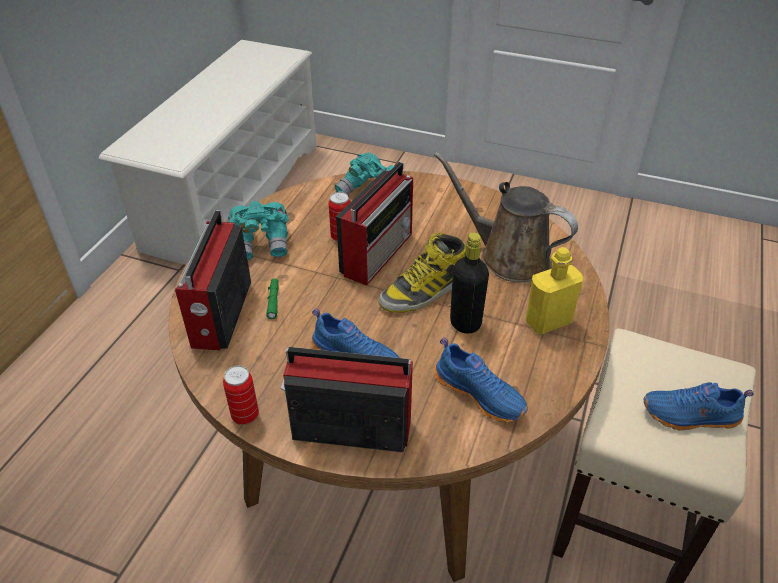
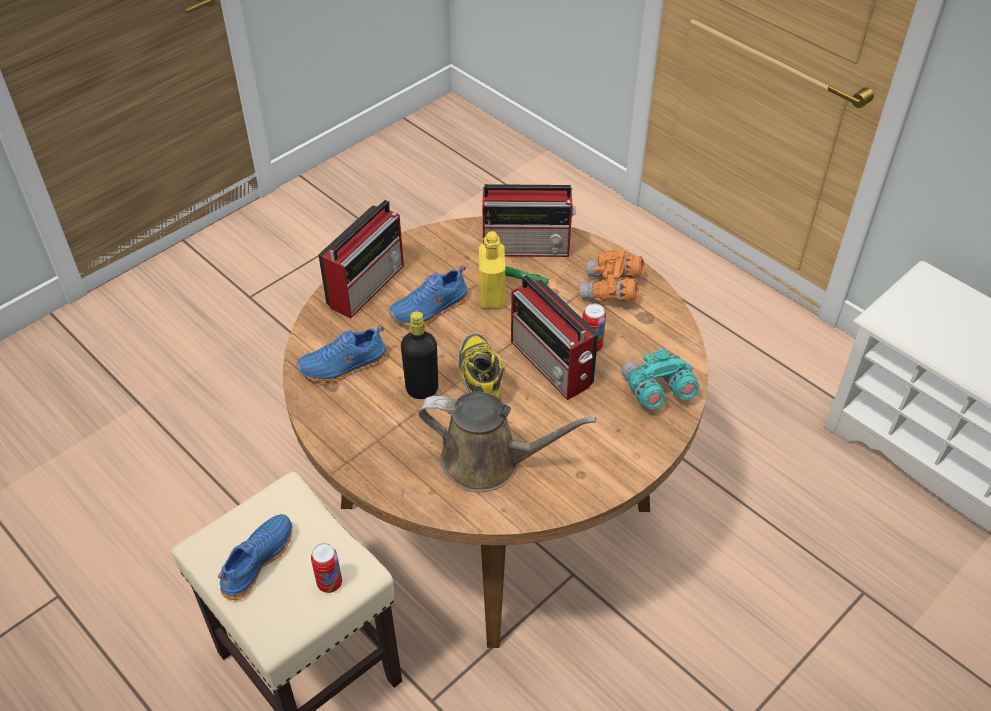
camera: 115 degrees right, 5 degrees up
(220, 315) = (528, 247): radio -> radio turned 150 degrees clockwise
(245, 416) = (415, 239): can -> can (329, 583)
(262, 243) = (611, 290): turquoise binoculars -> orange binoculars
(508, 256) = (489, 462): brown watering can -> brown watering can turned 45 degrees clockwise
(548, 321) = (385, 448): yellow bottle -> yellow bottle (492, 296)

